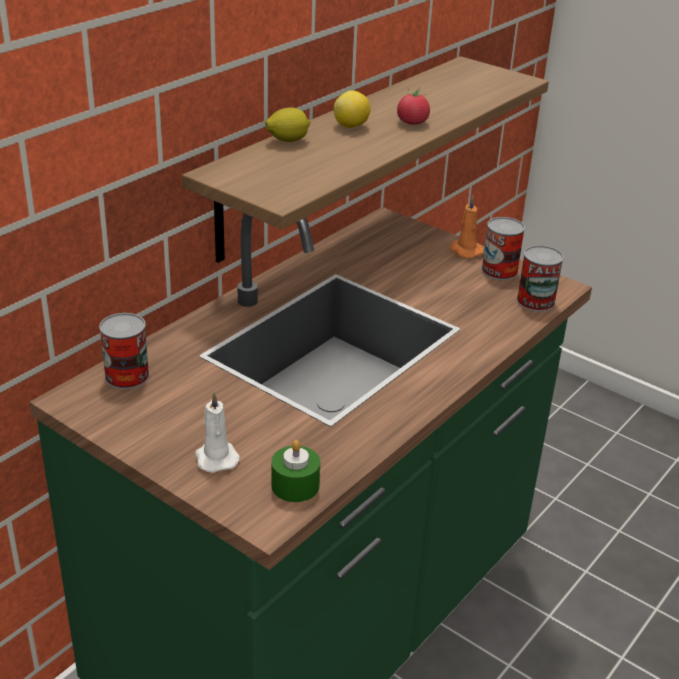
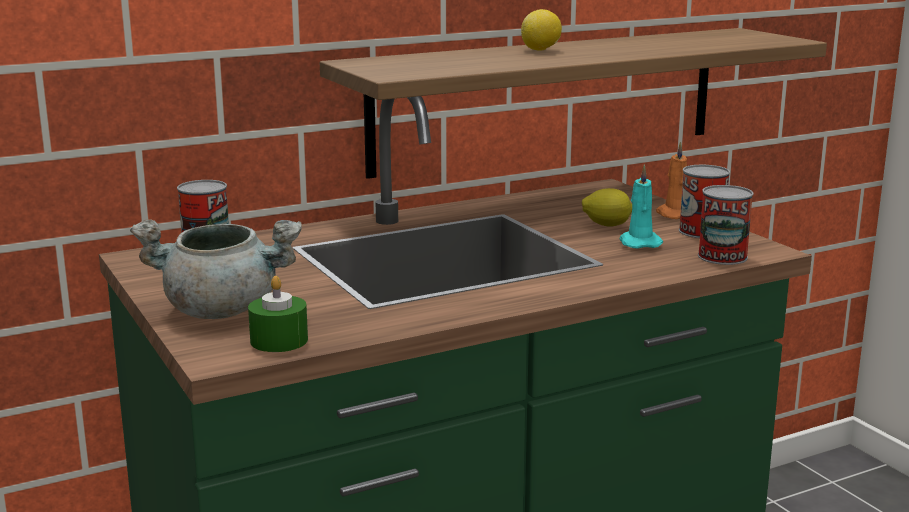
camera: 25 degrees right, 15 degrees down
(215, 457) = (223, 310): white candle -> grey cooking pot
(287, 141) = (458, 52): lemon -> lemon (607, 225)
(412, 123) = (613, 52): tomato -> none
(466, 295) = (639, 243): none -> turquoise candle

